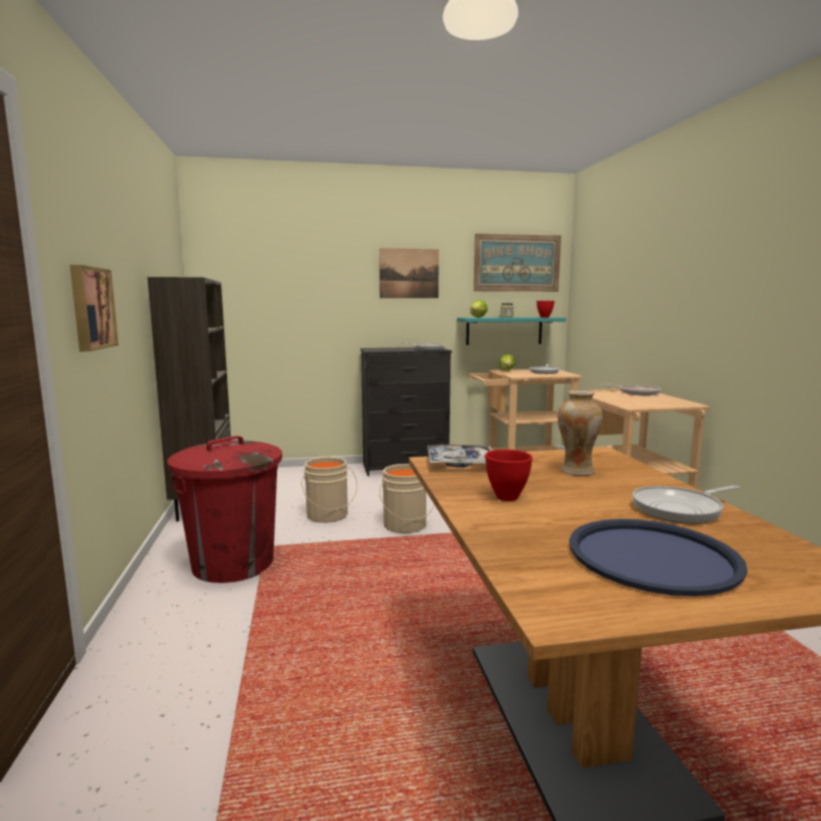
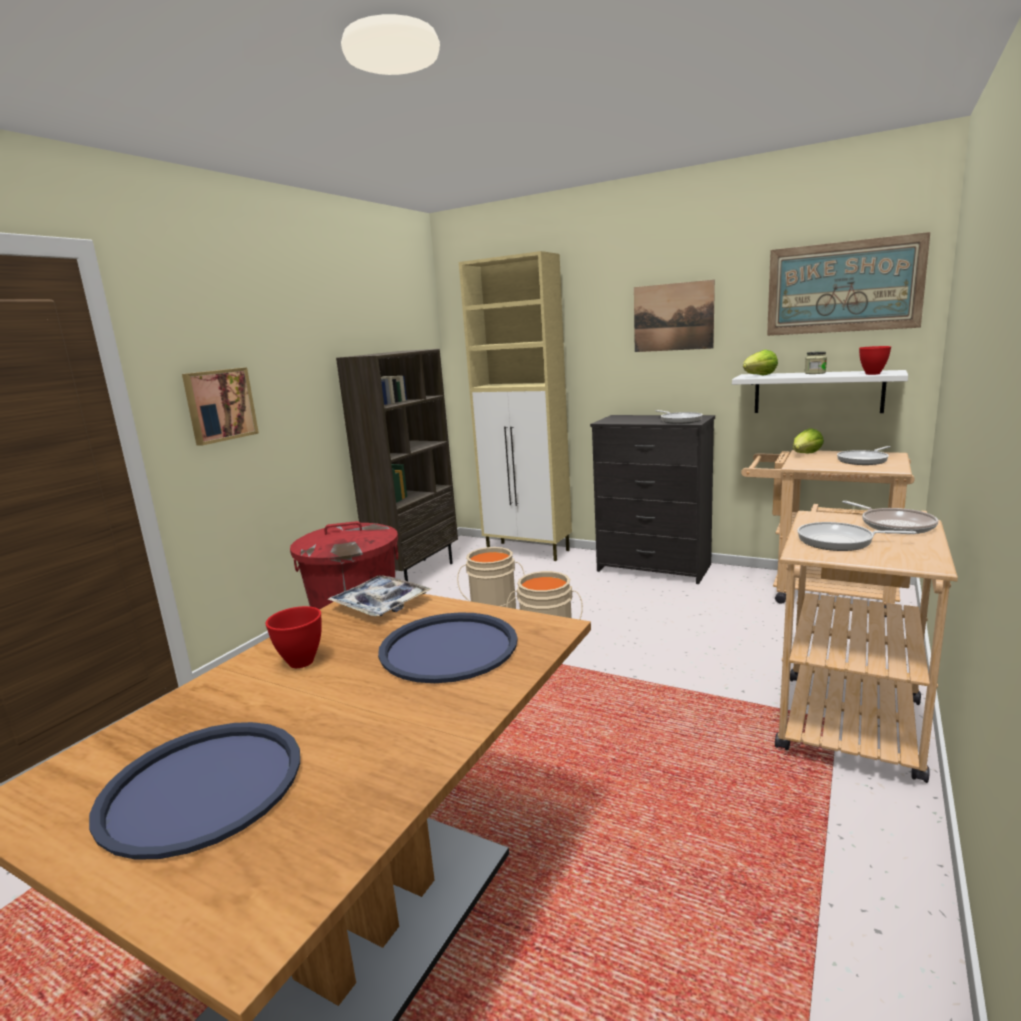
camera: 40 degrees right, 5 degrees up
(289, 472) = (529, 551): none -> beige cabinet
(504, 330) = (817, 392): turquoise shelf -> white shelf
(576, 471) = (449, 648): vase -> blue tray
(680, 509) = (391, 743): frying pan -> frying pan (840, 541)

